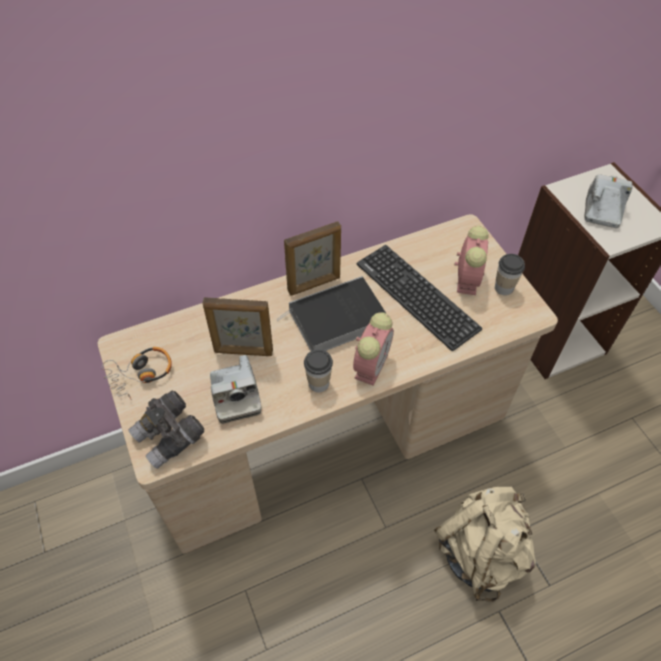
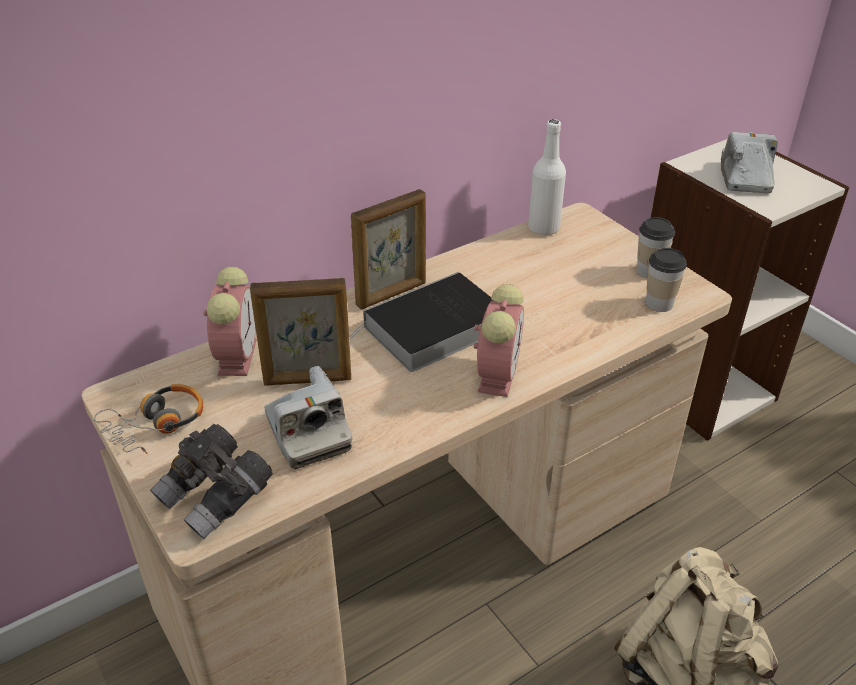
camera: 10 degrees left, 15 degrees down
(318, 383) = (427, 403): cup -> cup (659, 303)
(416, 296) = (536, 292): keyboard -> none
(437, 236) = (543, 228): none -> white bottle
(467, 278) = (597, 266): alarm clock -> alarm clock (237, 355)

